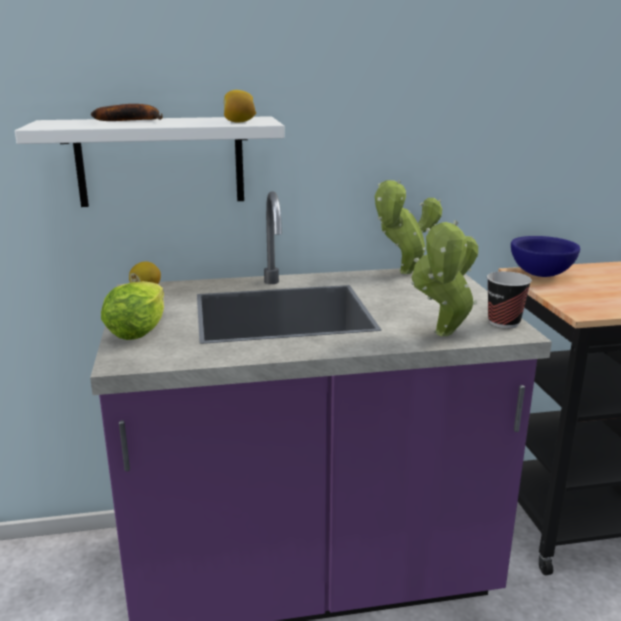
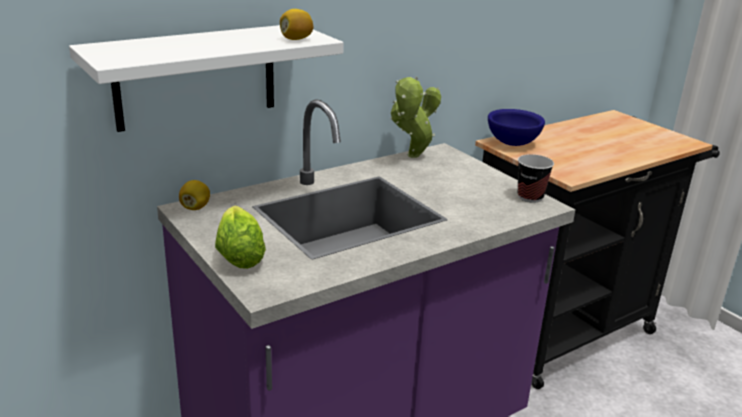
camera: 25 degrees left, 5 degrees up
(132, 120) = (184, 41): banana -> none
(443, 336) = (498, 217): potted plant -> none

